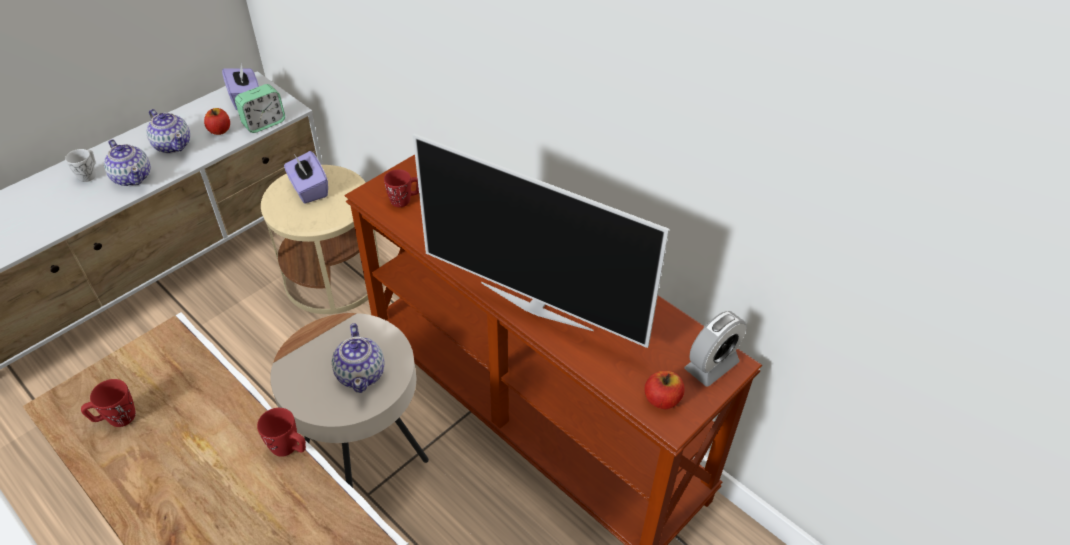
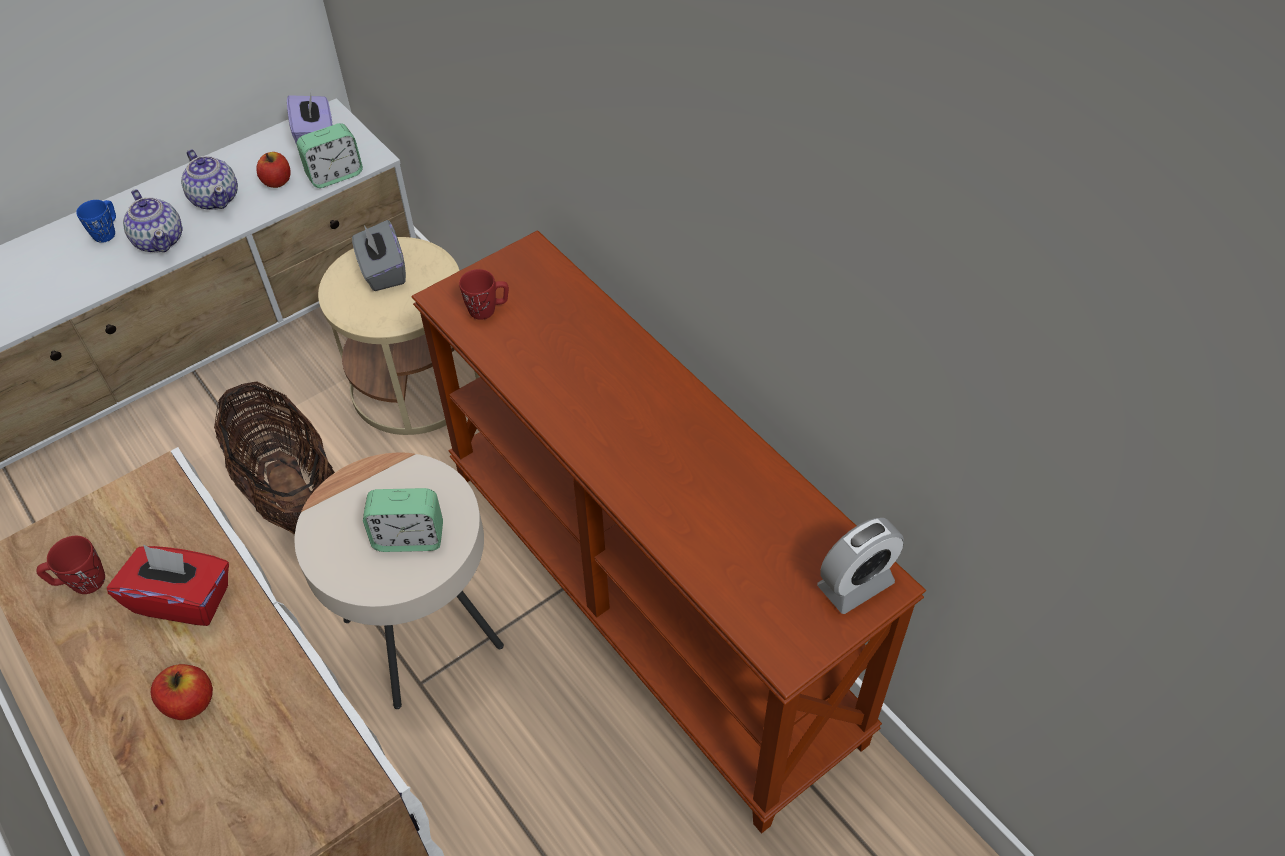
camera: 10 degrees right, 5 degrees up
(89, 174) = (107, 232): white mug -> blue mug
(203, 422) = (183, 599): none -> red tissue box
(246, 363) = (290, 492): none -> basket
(289, 448) = (283, 644): red mug -> none
(309, 189) = (383, 271): purple tissue box -> grey tissue box
(361, 373) = (409, 538): teapot -> alarm clock
(537, 305) = (636, 475): television -> none
(662, 399) = (779, 625): apple -> apple (190, 703)

